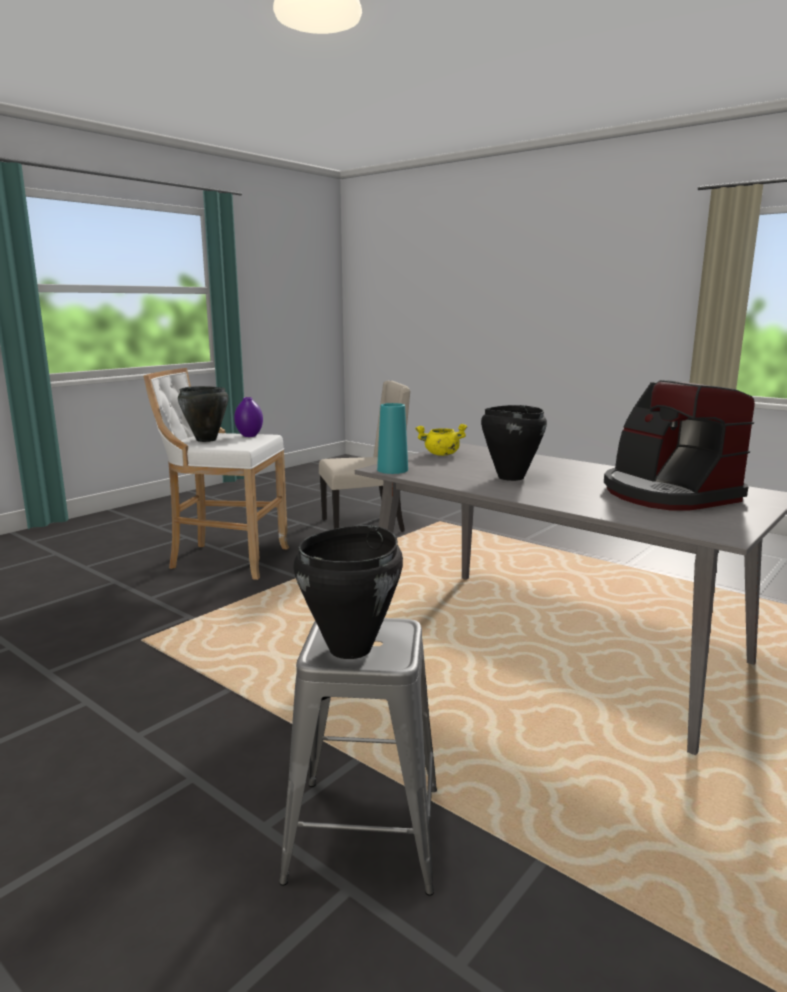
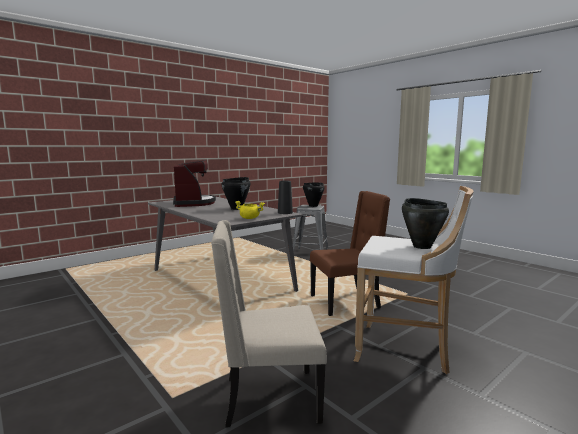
camera: 170 degrees left, 5 degrees down
(250, 436) = (387, 250): purple vase -> none
(275, 613) = (346, 302): none -> brown chair
(392, 470) = (285, 212): turquoise vase -> black vase

